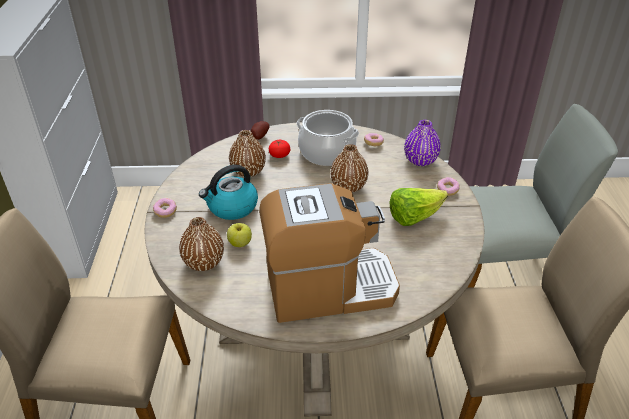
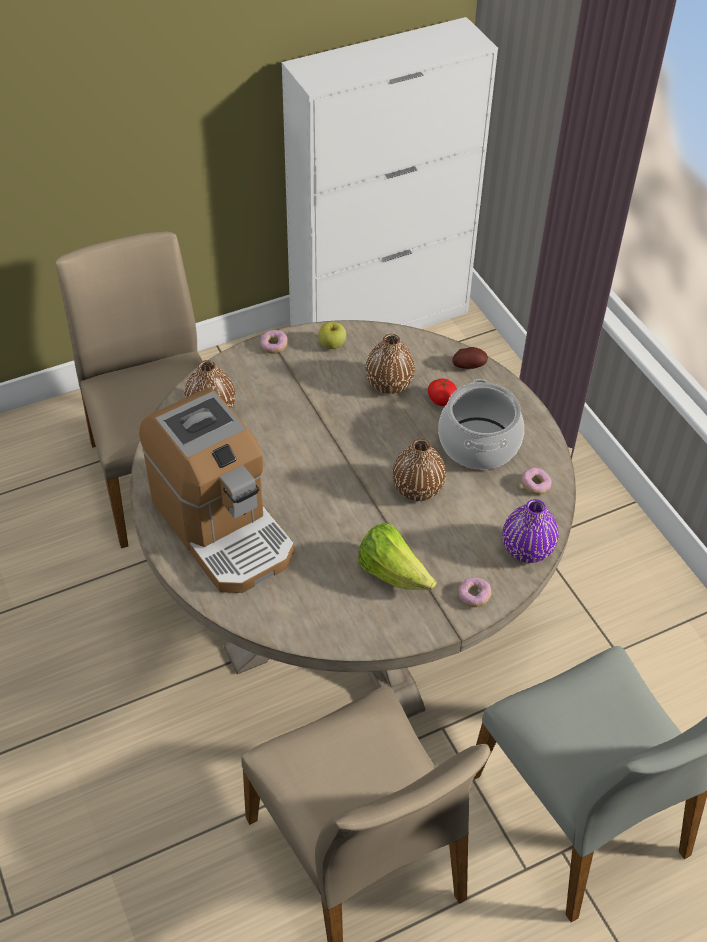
camera: 65 degrees right, 10 degrees up
(232, 207) = (312, 396): kettle -> none
(240, 243) = (256, 427): apple -> apple (332, 345)

